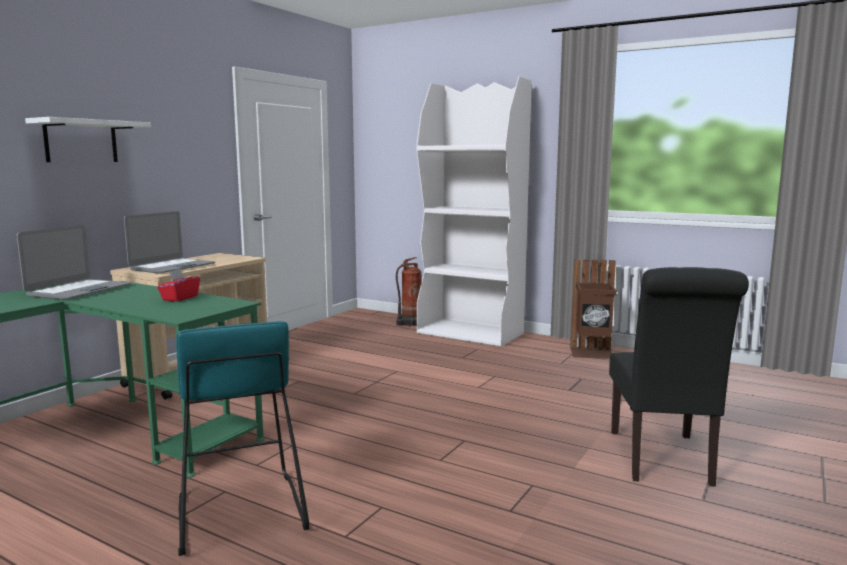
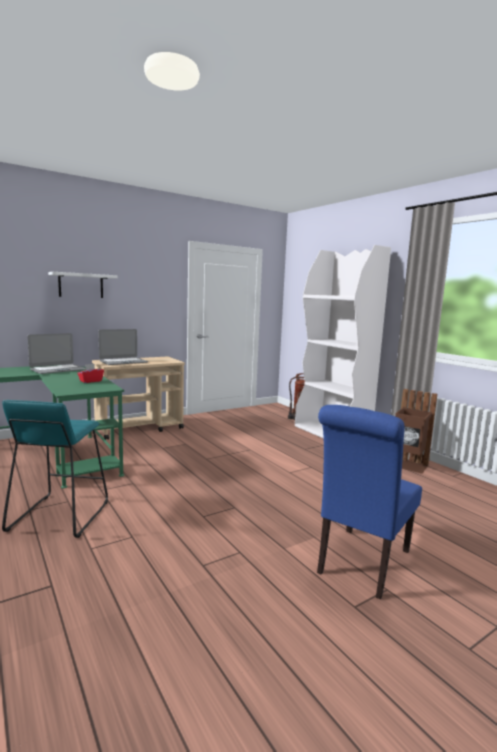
camera: 25 degrees right, 0 degrees up
(662, 460) = (361, 564): black chair -> blue chair

